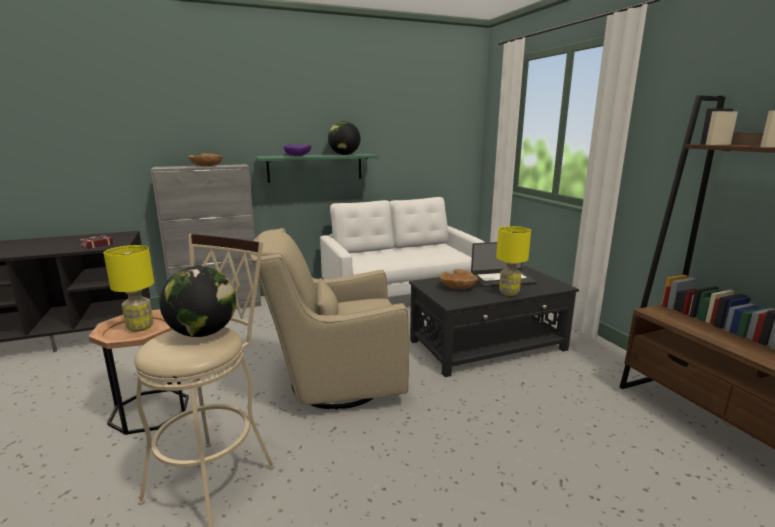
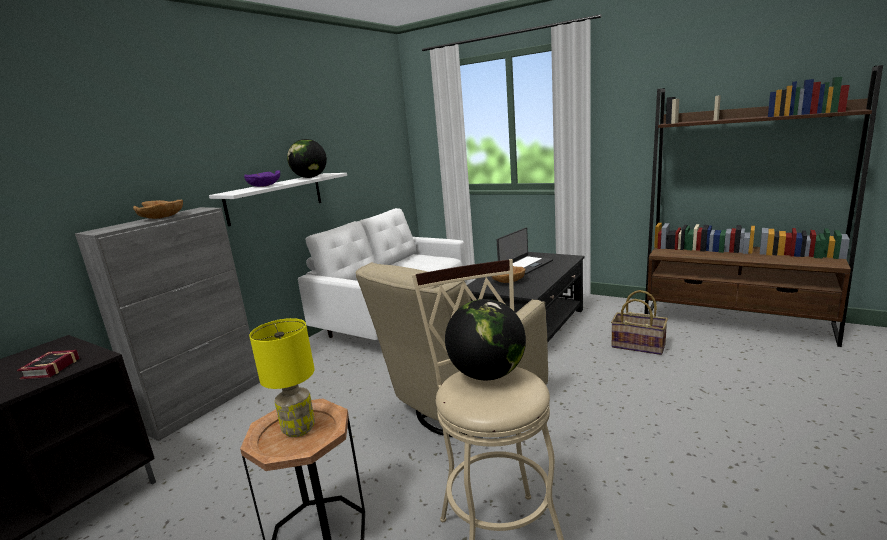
camera: 35 degrees left, 0 degrees up
(315, 167) = (275, 198): green shelf -> white shelf
(509, 293) = (550, 272): yellow table lamp -> none
(568, 407) = (638, 345): none -> basket

